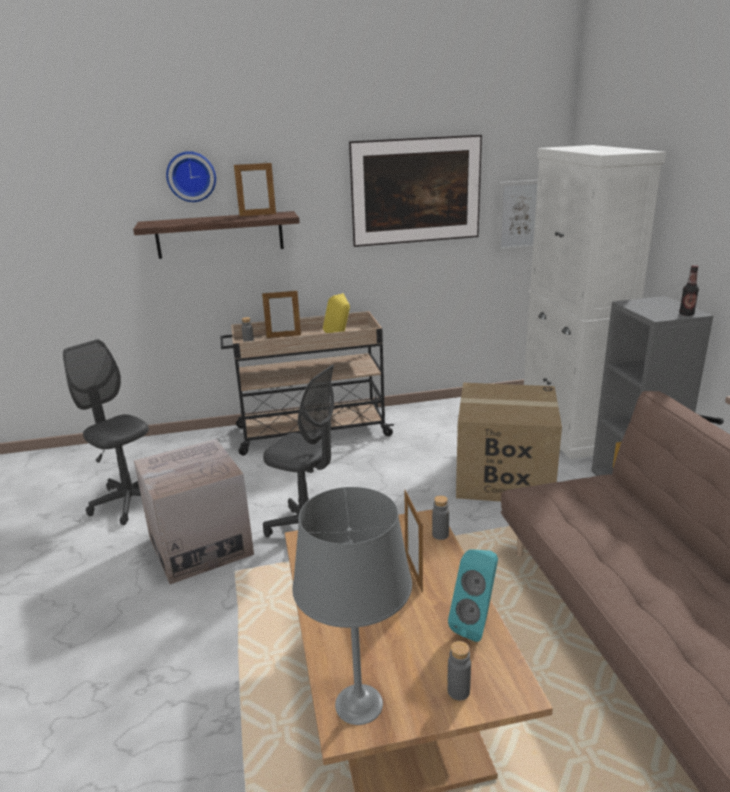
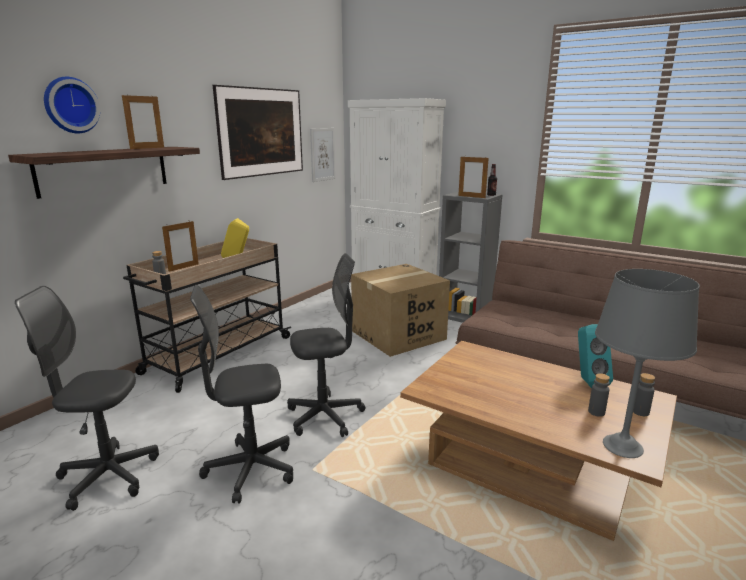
camera: 45 degrees left, 5 degrees down
(200, 546) = (250, 470): cardboard box -> grey office chair
(413, 572) = (514, 374): picture frame -> picture frame (471, 196)
(440, 535) = (489, 352): grey bottle -> grey bottle (596, 412)

